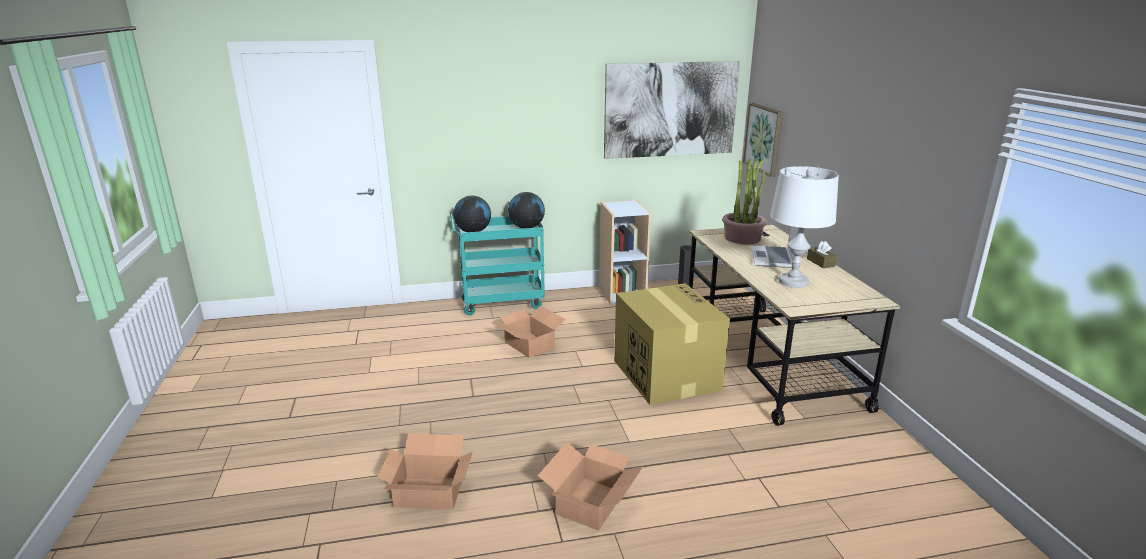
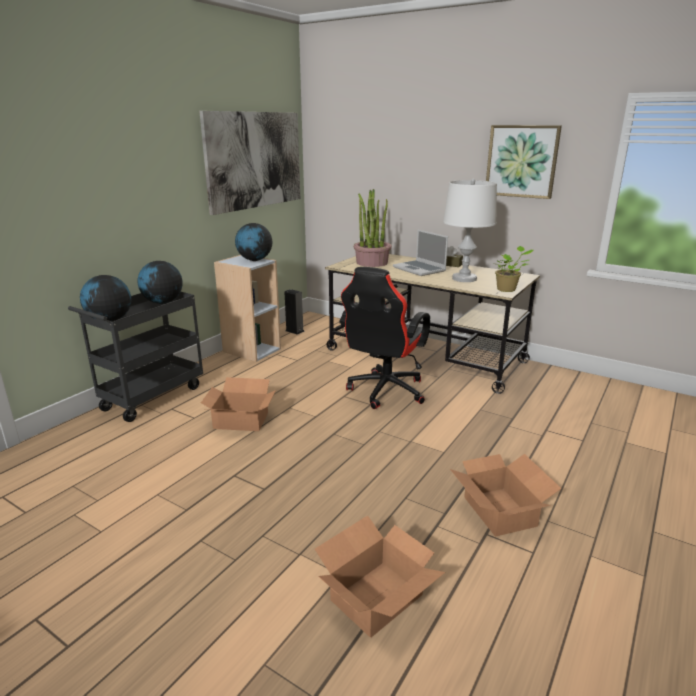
camera: 45 degrees left, 0 degrees up
(500, 305) = (151, 400): turquoise cart -> grey cart
(633, 208) = (254, 260): none -> globe
(665, 374) = (383, 394): cardboard box -> black office chair
(764, 138) = (336, 180): picture -> picture (521, 161)
(809, 307) = (507, 289): none -> potted plant

